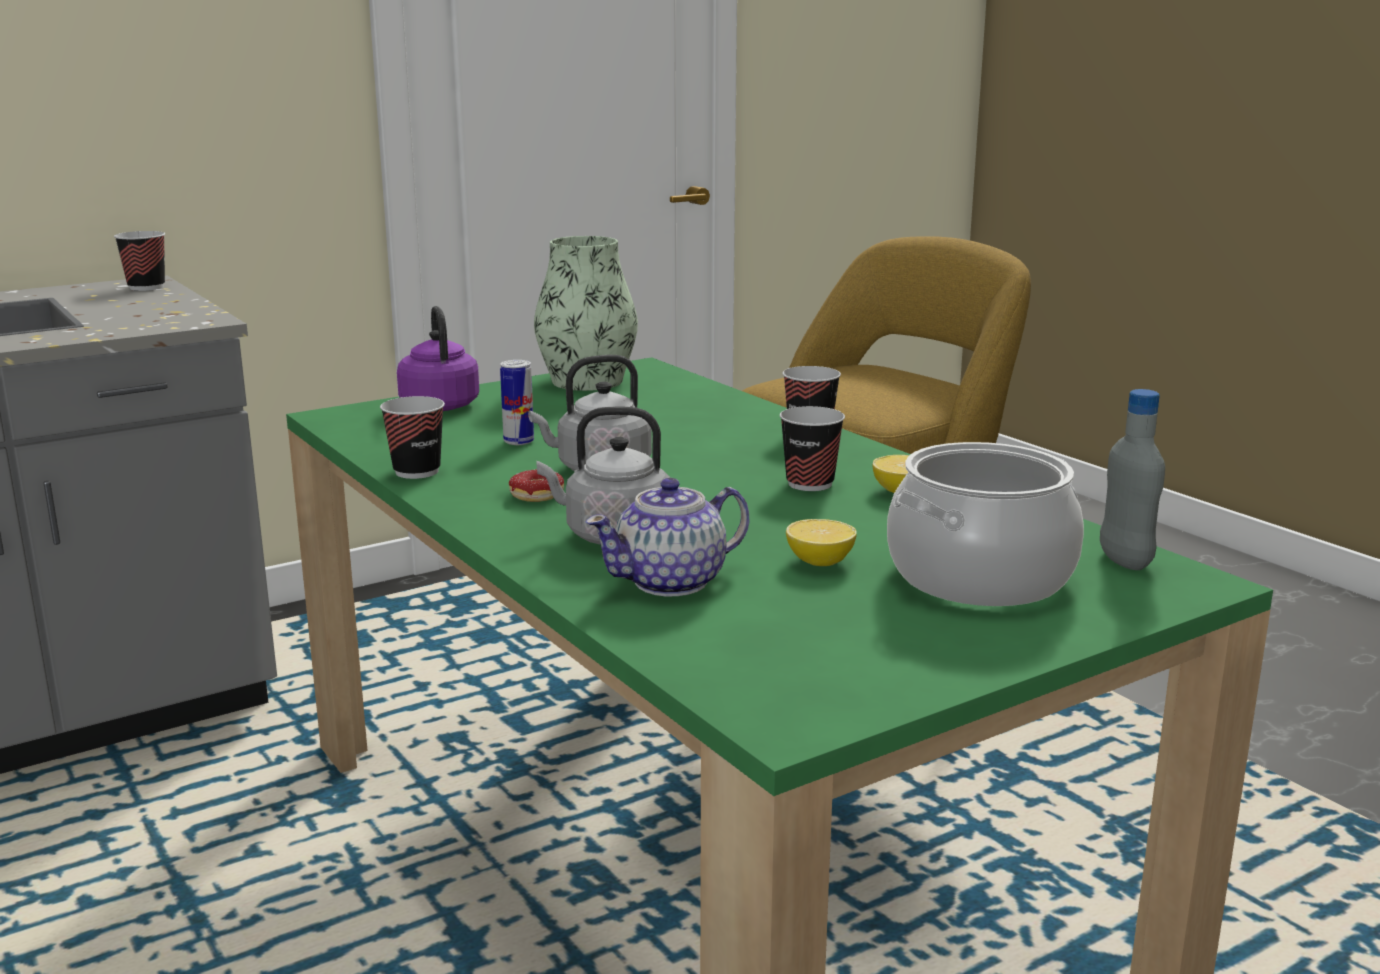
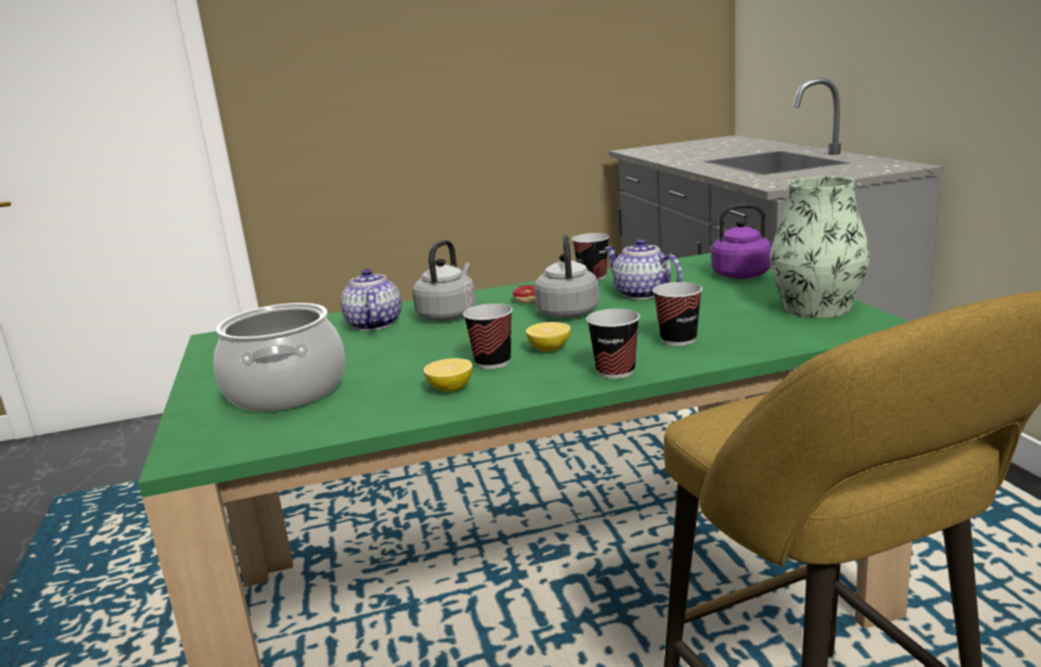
camera: 110 degrees right, 0 degrees up
(146, 287) = (889, 168): cup -> cup (678, 340)
(518, 442) = (642, 294): can -> teapot
(819, 562) = (358, 355): lemon -> lemon (549, 349)
(1124, 561) = (246, 439): grey bottle -> none

